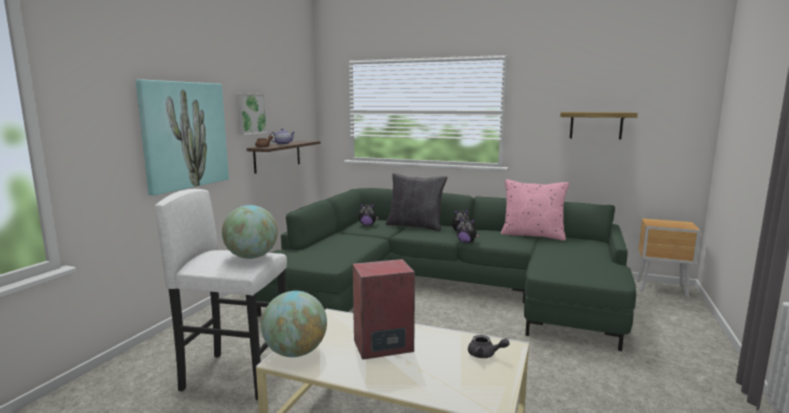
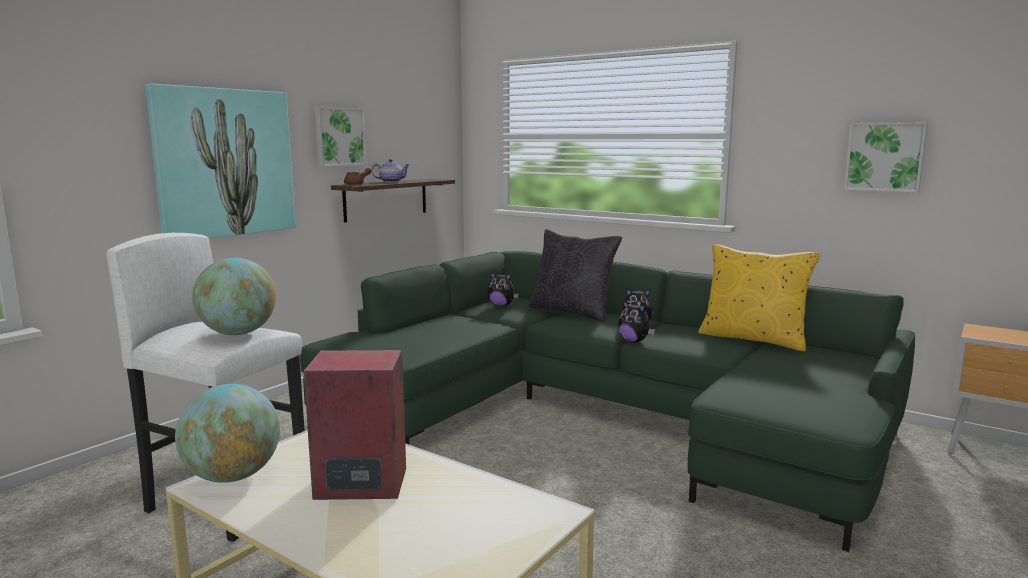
camera: 15 degrees right, 0 degrees up
(485, 355) = (502, 519): grey teapot -> none
(532, 235) = (753, 339): pink pillow -> yellow pillow
(596, 125) = (885, 157): shelf -> picture

